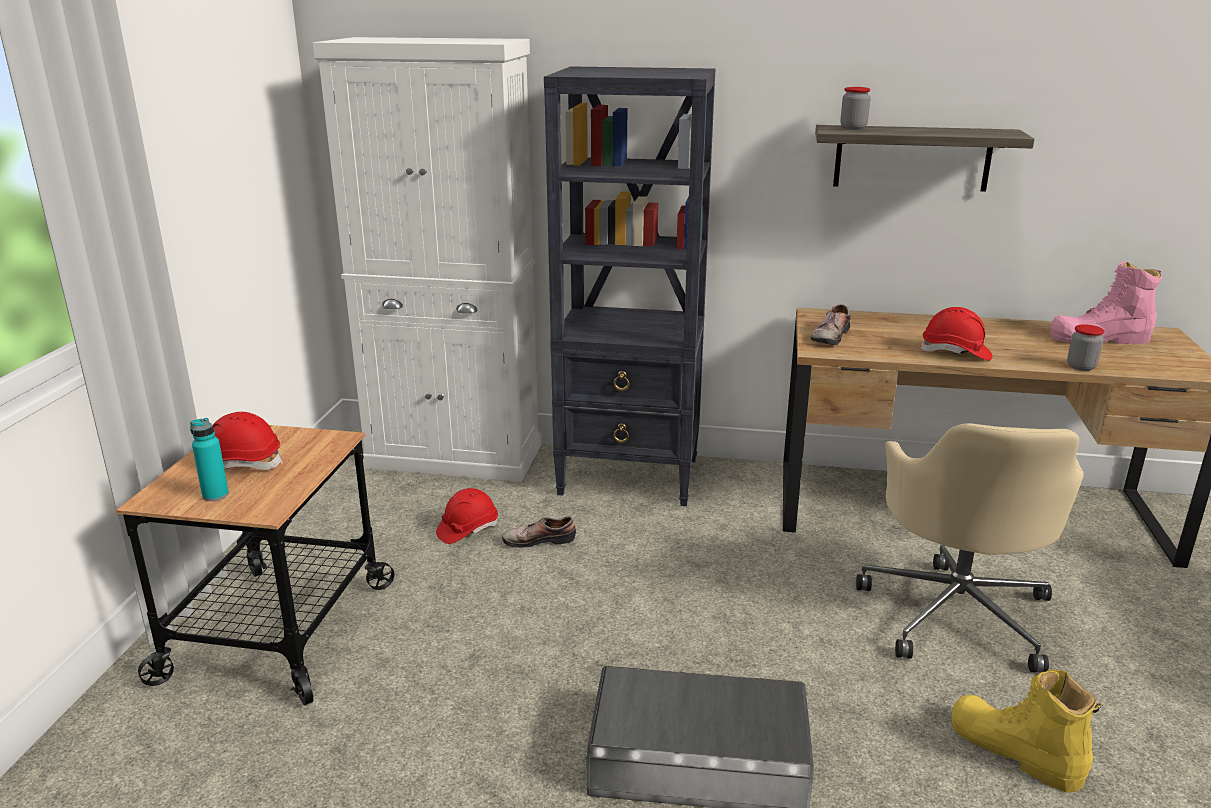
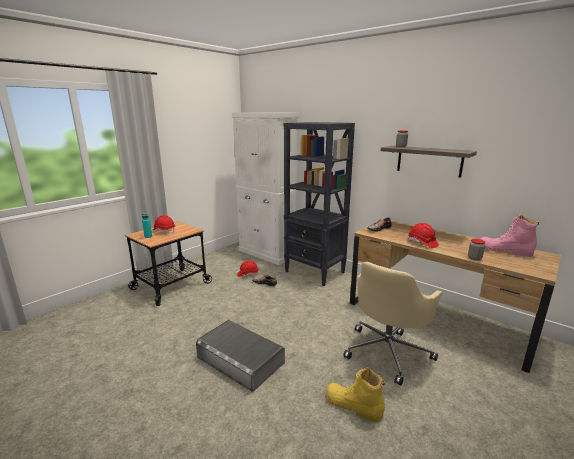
camera: 30 degrees right, 5 degrees down
(1014, 751) = (353, 406): yellow boot -> yellow boot turned 45 degrees counterclockwise

